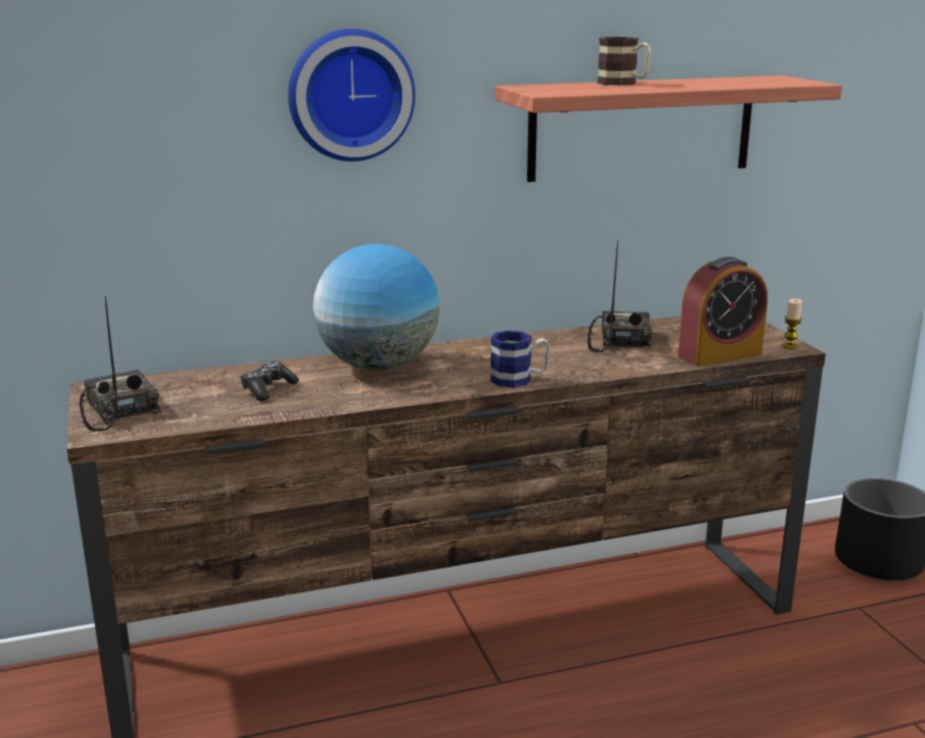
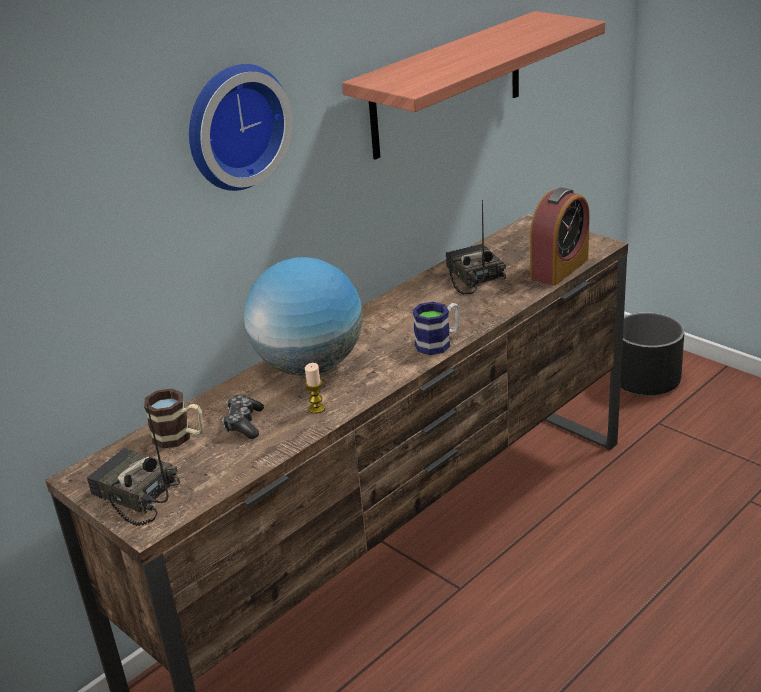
camera: 25 degrees left, 10 degrees up
(623, 83) = (444, 56): mug -> mug (179, 437)
(790, 346) = (599, 244): candle -> candle (316, 408)

